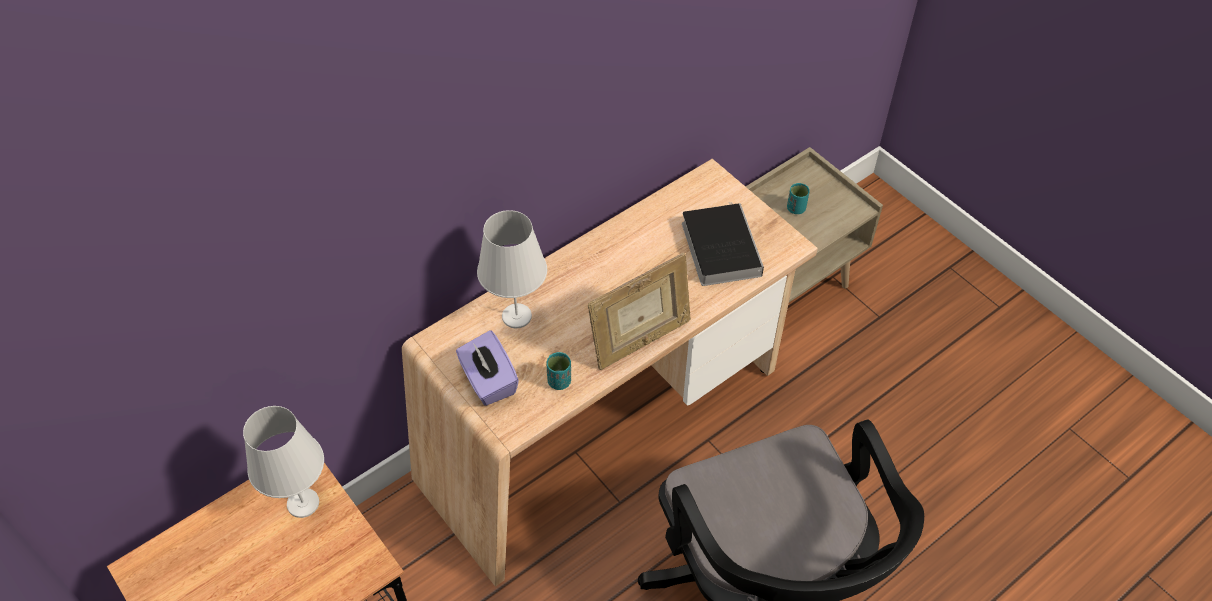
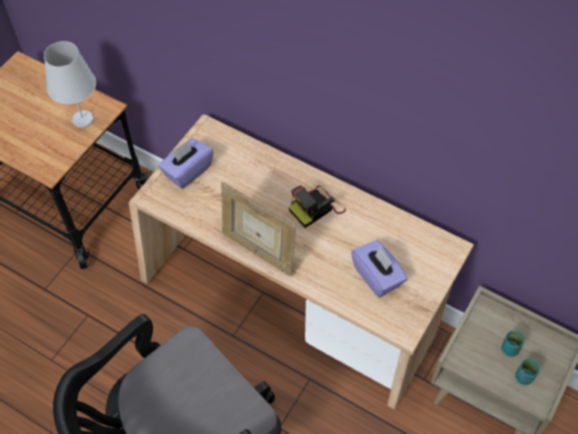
camera: 70 degrees right, 5 degrees up
(517, 316) = (249, 168): white table lamp -> none
(559, 381) = (203, 212): turquoise cup -> turquoise cup (524, 377)
(606, 271) = (316, 208): none -> camera
(719, 246) = (377, 276): book -> purple tissue box

